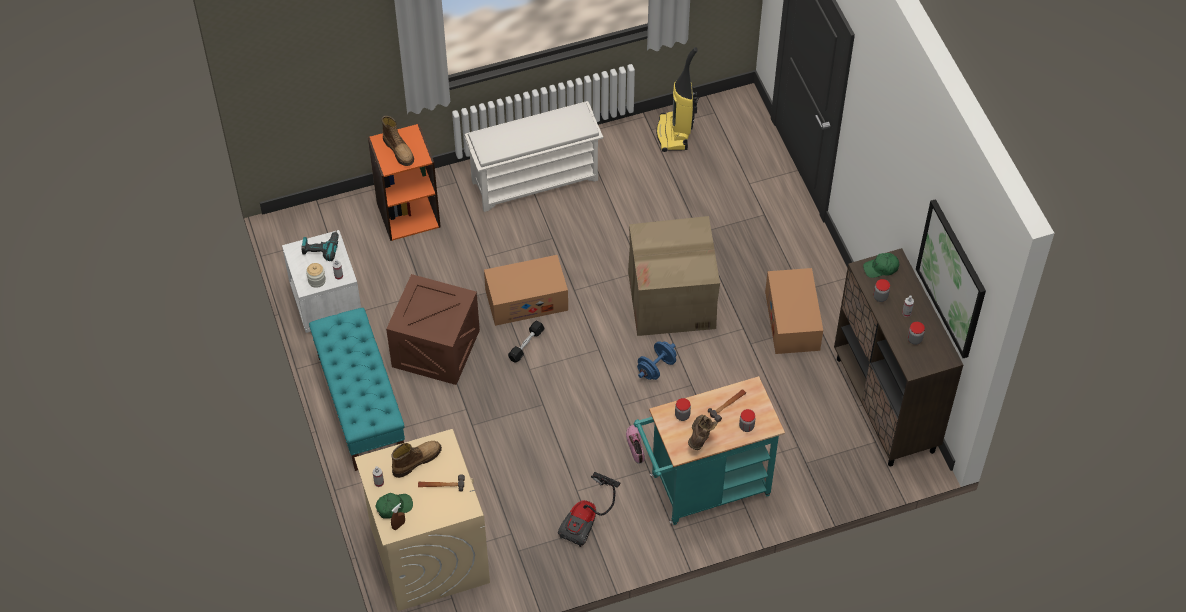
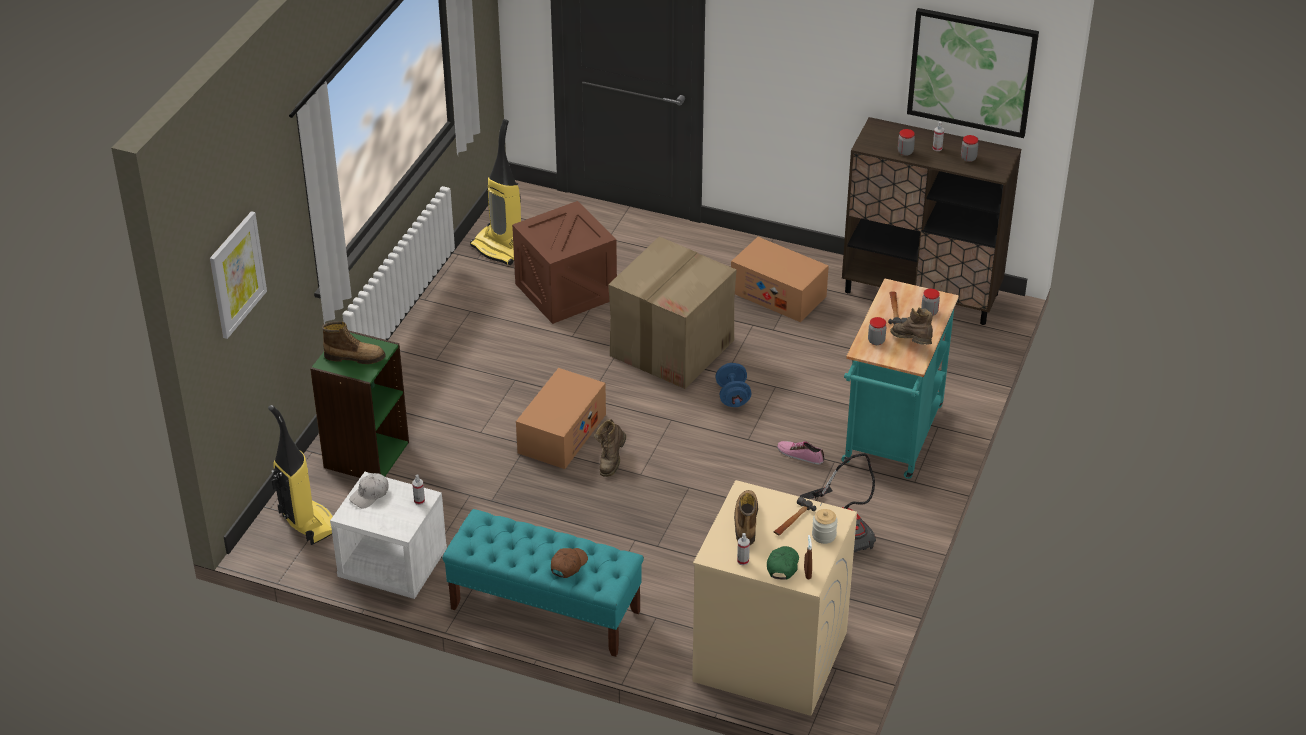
camera: 50 degrees left, 15 degrees down
(303, 50) = (236, 274): none -> picture
(317, 280) = (405, 518): jar -> jar (824, 535)
(321, 248) = (370, 495): power drill -> white cap
(322, 232) = (307, 523): none -> vacuum cleaner
(355, 392) = (568, 565): none -> brown cap
(408, 214) = (365, 454): orange bookcase -> green bookcase
(436, 348) = (542, 522): crate -> crate (566, 291)
(526, 345) = (611, 461): black dumbbell -> brown boot
(535, 179) = (437, 354): white shoe rack -> none
(881, 268) = (876, 137): green cap -> none

